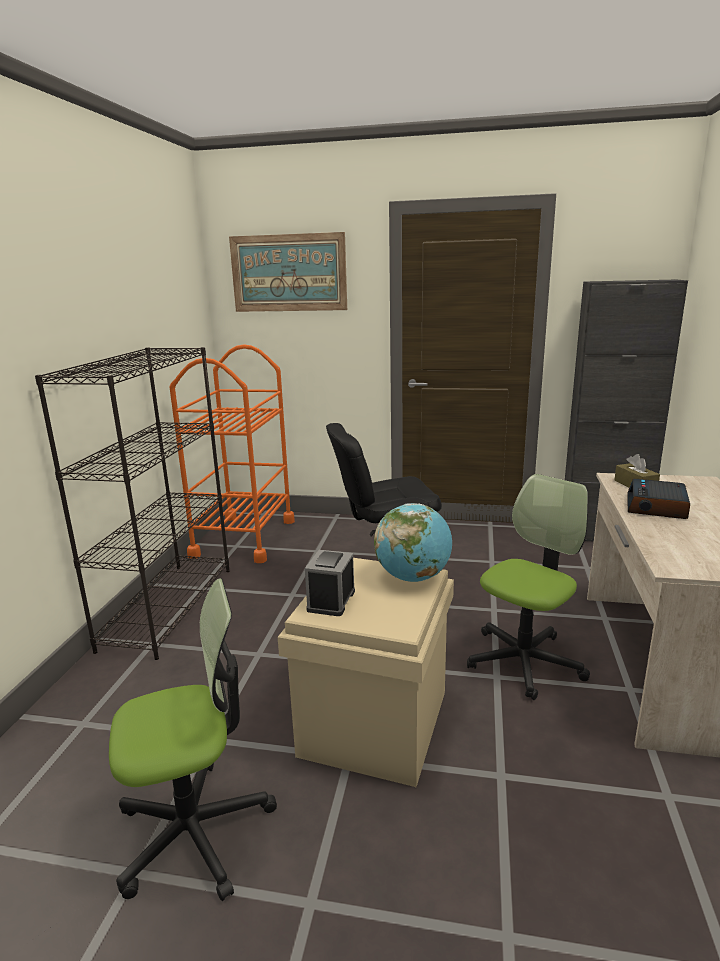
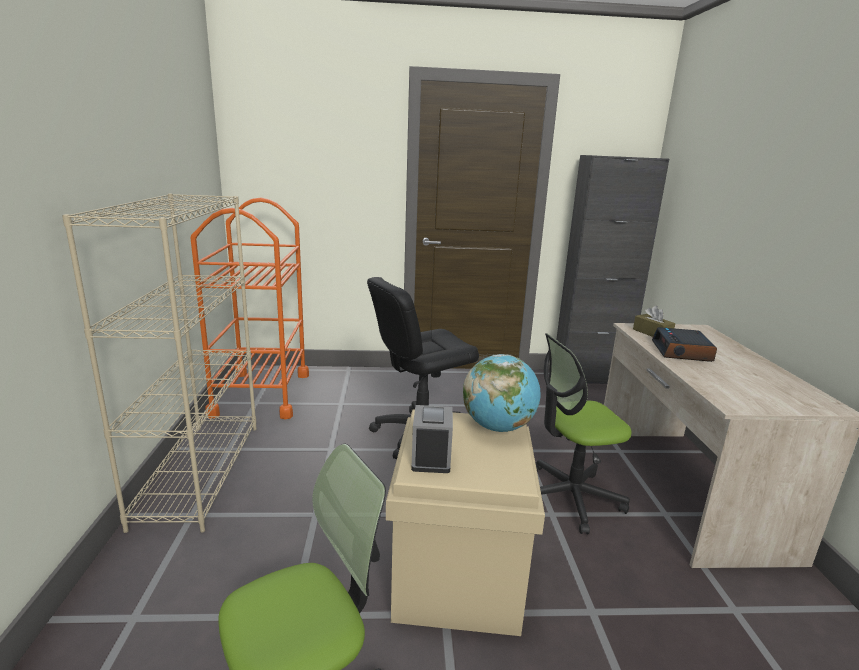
camera: 15 degrees left, 0 degrees up
(169, 606) = (200, 471): black bookcase -> beige bookcase
(288, 273) = (306, 128): picture -> none
(524, 661) = (570, 497): office chair -> office chair turned 135 degrees counterclockwise

